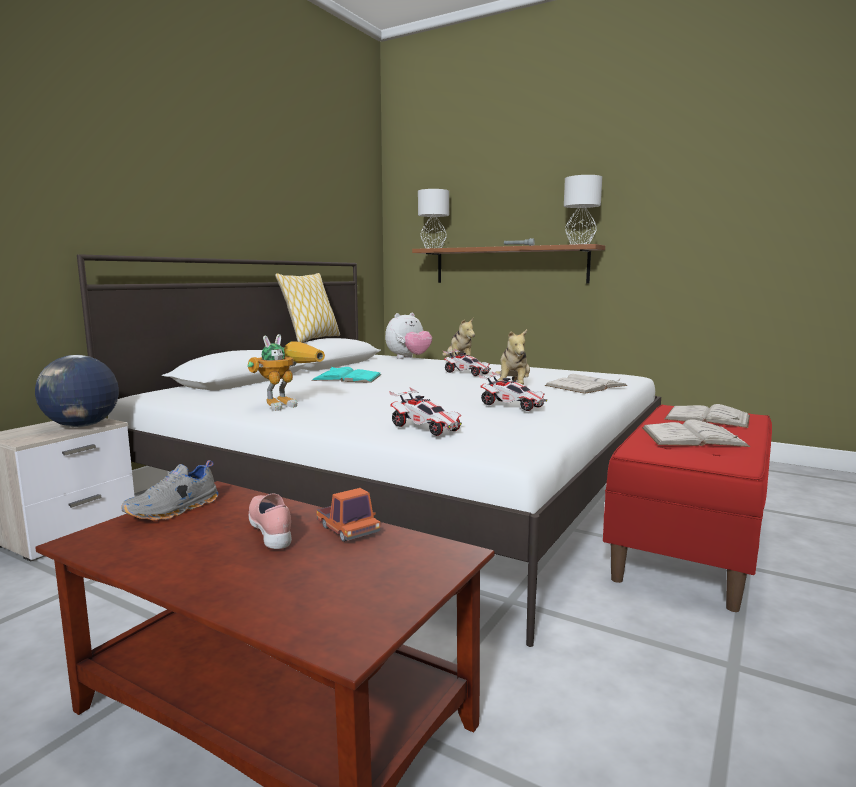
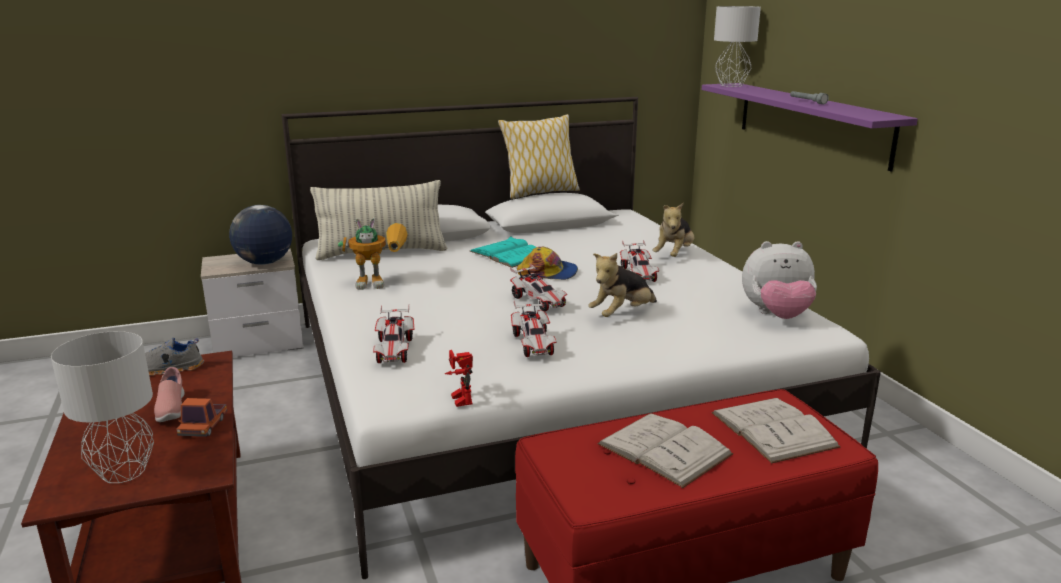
camera: 40 degrees right, 10 degrees up
(230, 392) = (382, 252): none -> pillow
(272, 532) = (171, 409): pink shoe -> pink shoe turned 150 degrees clockwise
(407, 380) = (548, 272): none -> cap
(408, 358) = (649, 230): plush toy -> plush toy (776, 316)
(446, 391) = (539, 301): none -> toy car
(509, 265) = (811, 122): brown shelf -> purple shelf
(549, 438) = (457, 399): none -> toy robot
(580, 244) = (867, 115): grey table lamp -> grey table lamp (122, 472)
(586, 386) = (706, 335): white book -> none

